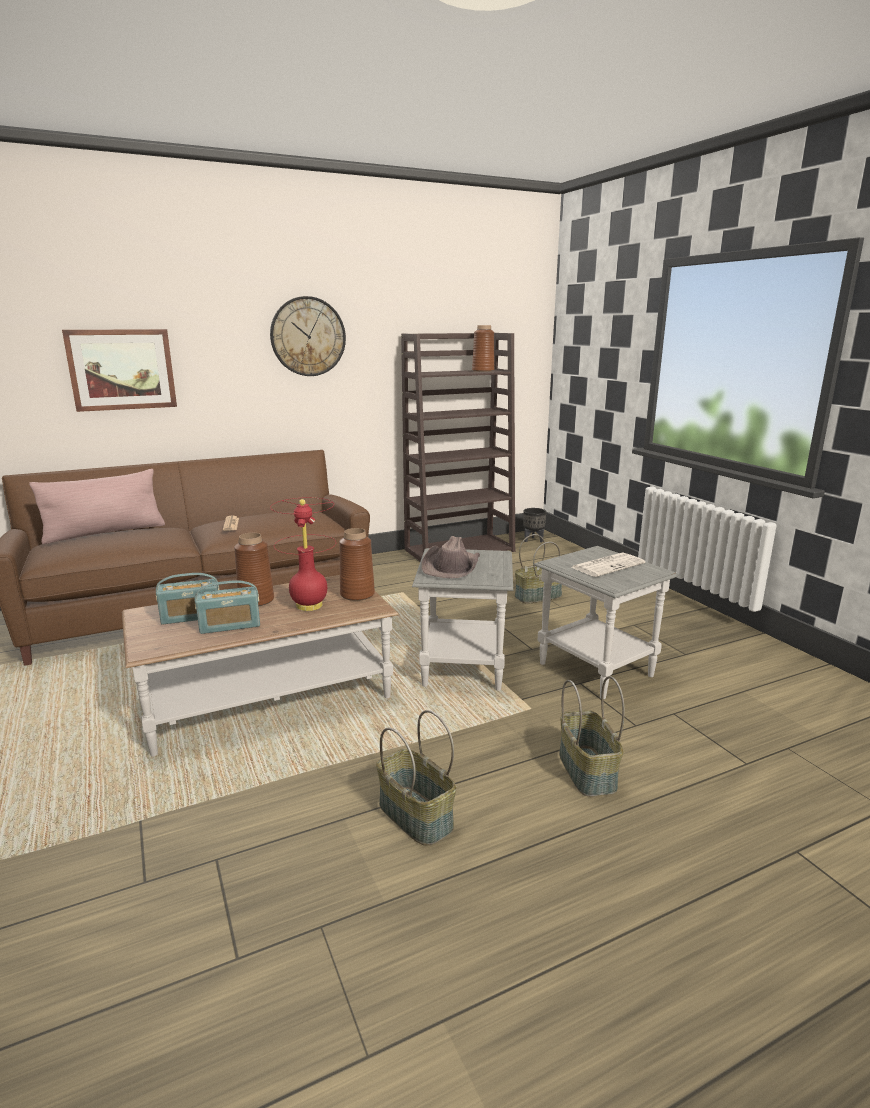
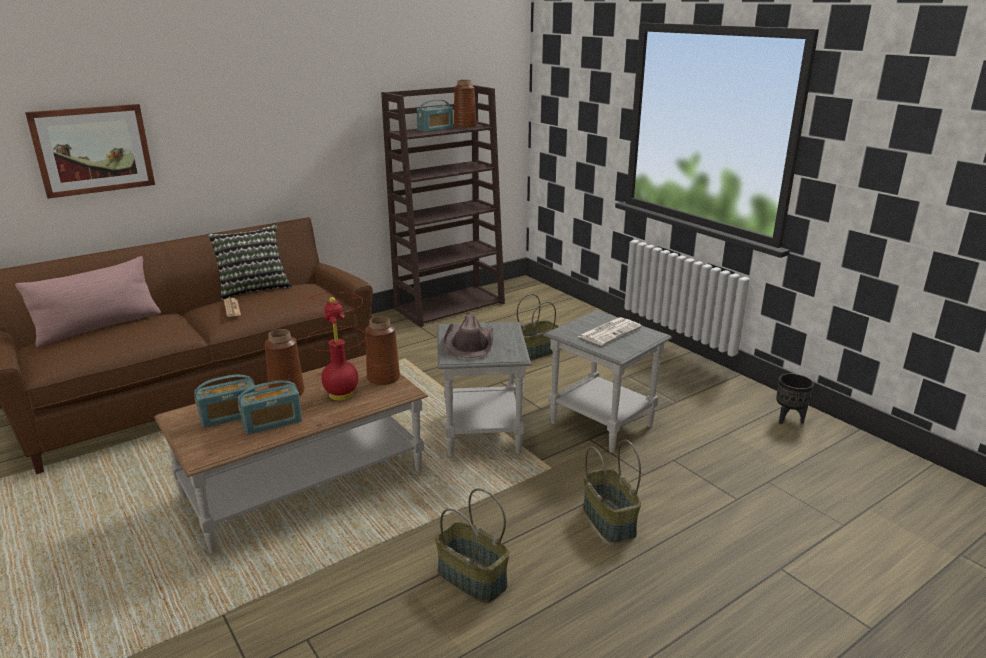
camera: 10 degrees left, 5 degrees up
(259, 511) = (253, 289): none -> pillow
(308, 336) = (287, 101): wall clock -> none
(452, 372) = (435, 129): none -> radio
(533, 540) = (519, 289): black planter -> black planter (788, 419)

